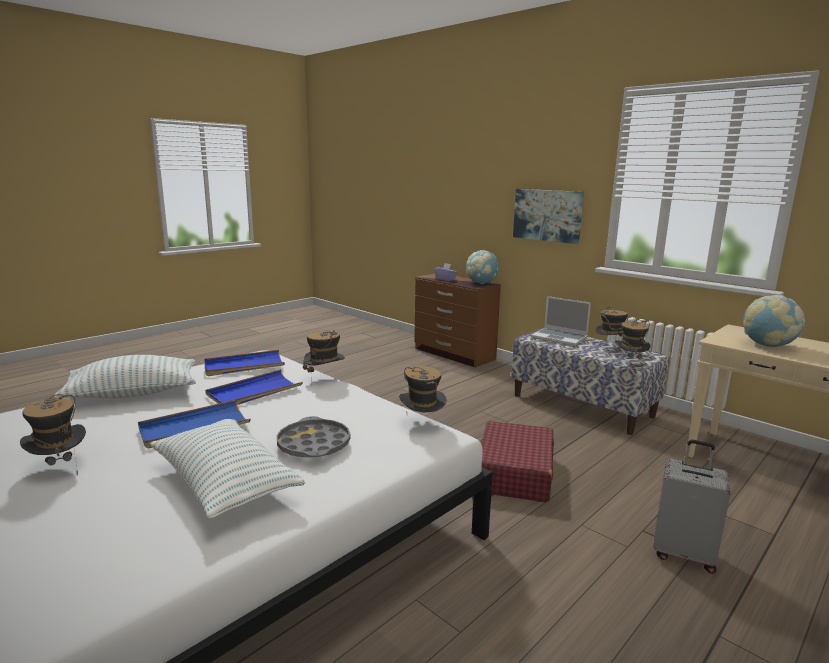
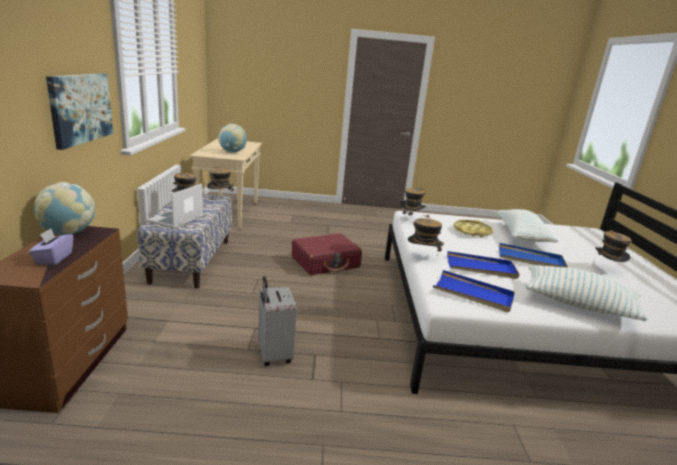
camera: 135 degrees left, 5 degrees up
(313, 444) = (472, 231): grey tray -> yellow tray
(560, 338) = (176, 220): laptop -> laptop turned 150 degrees counterclockwise
(683, 554) = (331, 226): grey suitcase -> grey suitcase (273, 354)

